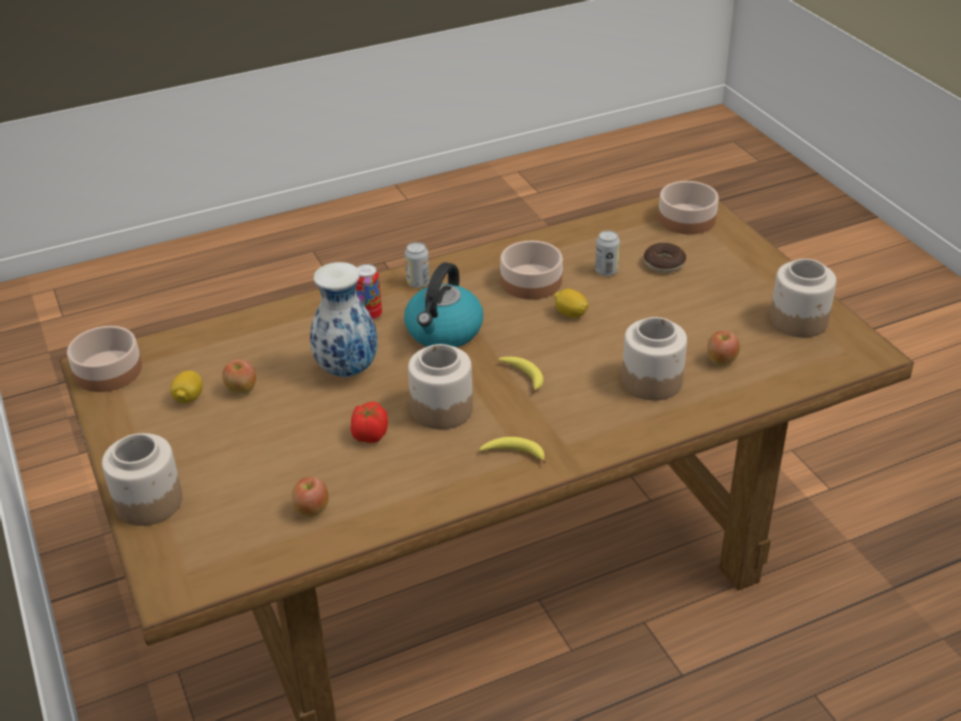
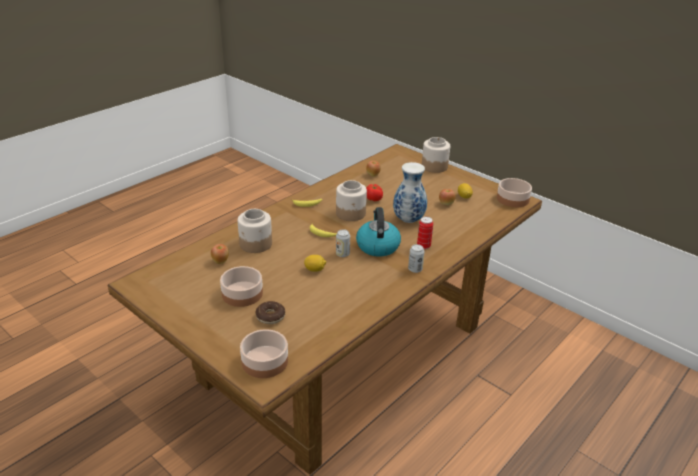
camera: 155 degrees right, 5 degrees down
(530, 282) = (350, 284): bowl -> bowl (242, 293)
(606, 271) = (306, 302): can -> can (342, 254)
(799, 321) = (175, 294): jar -> none

